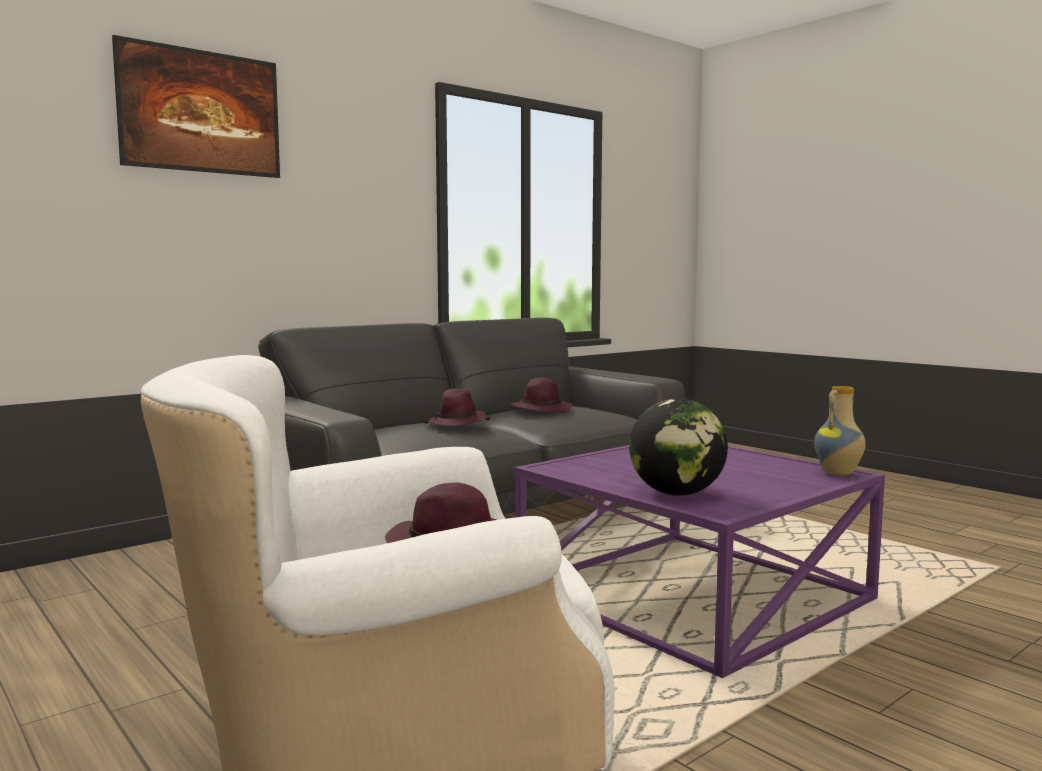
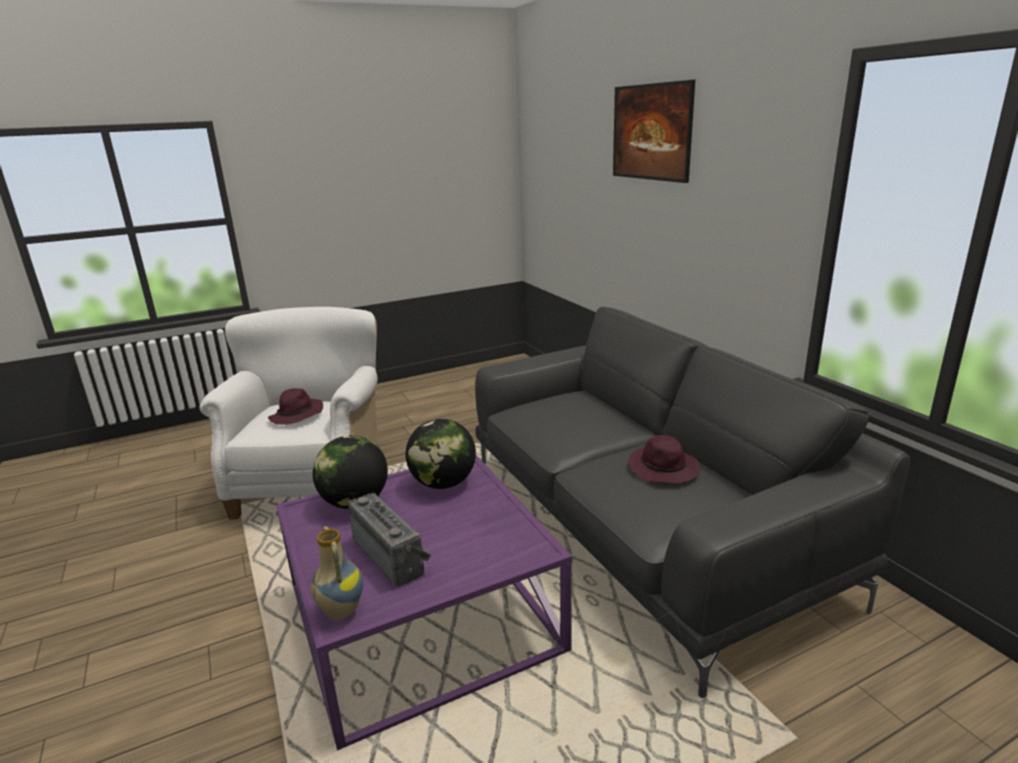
camera: 105 degrees right, 15 degrees up
(458, 424) = (586, 425): purple hat -> none
(599, 470) = (443, 483): none -> globe
(745, 471) = (393, 555): none -> radio

